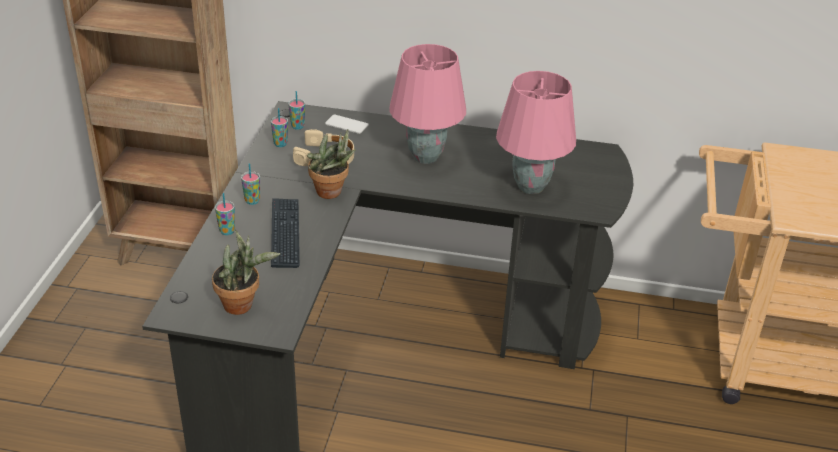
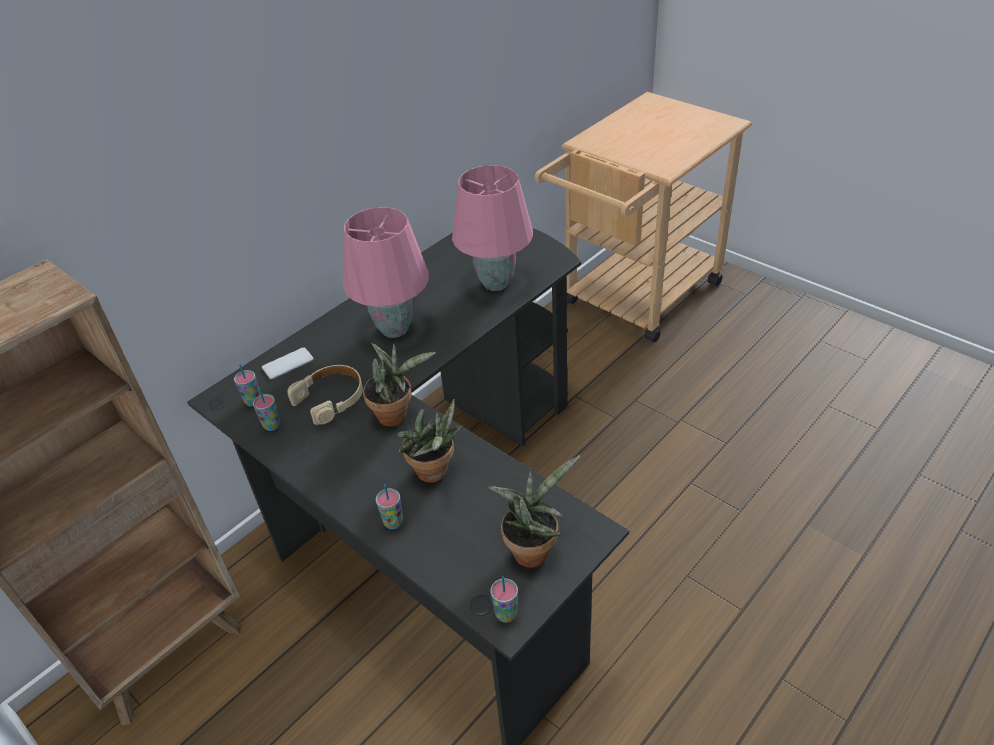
camera: 55 degrees left, 5 degrees up
(252, 201) = (356, 483): cup -> cup (506, 614)
(285, 233) = (435, 474): keyboard -> potted plant

